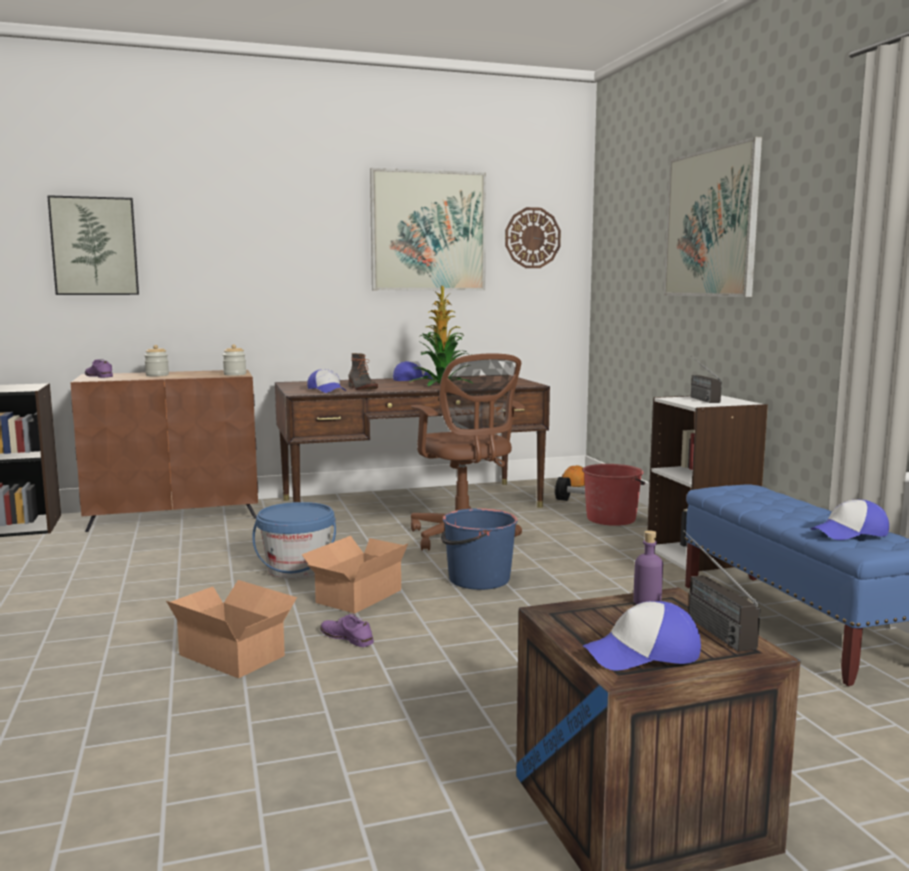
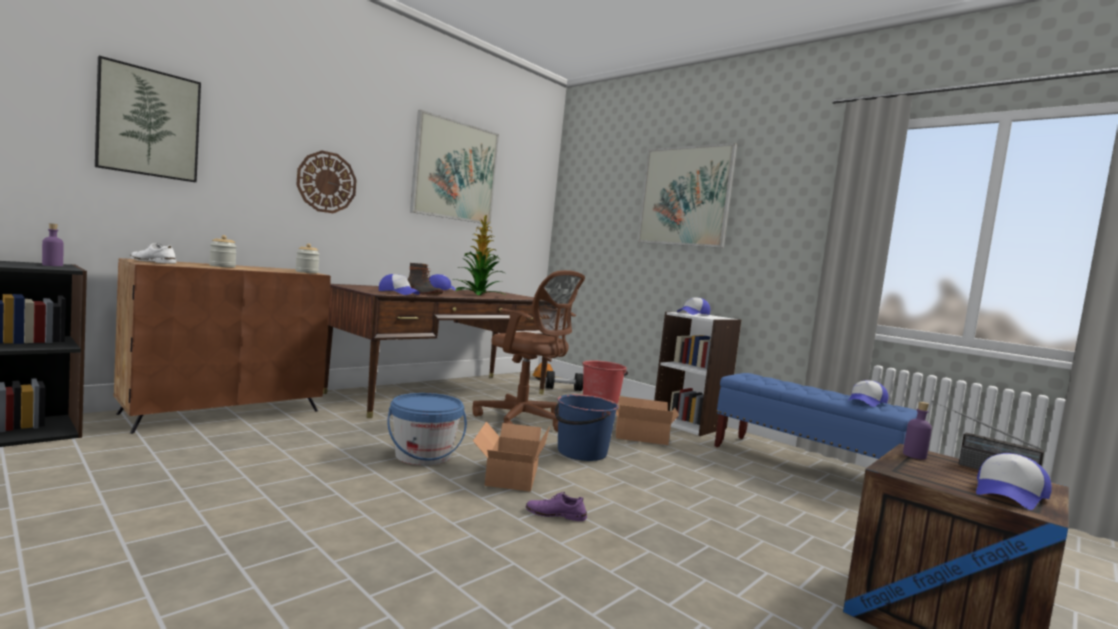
camera: 30 degrees left, 5 degrees down
(24, 386) = (52, 265): none -> purple bottle
(99, 376) = (153, 261): purple shoe -> white shoe
(233, 653) = (478, 545): cardboard box -> cardboard box (639, 435)
(532, 238) = (521, 190): wall clock -> wall clock (326, 182)
(698, 398) = (693, 313): radio -> cap

